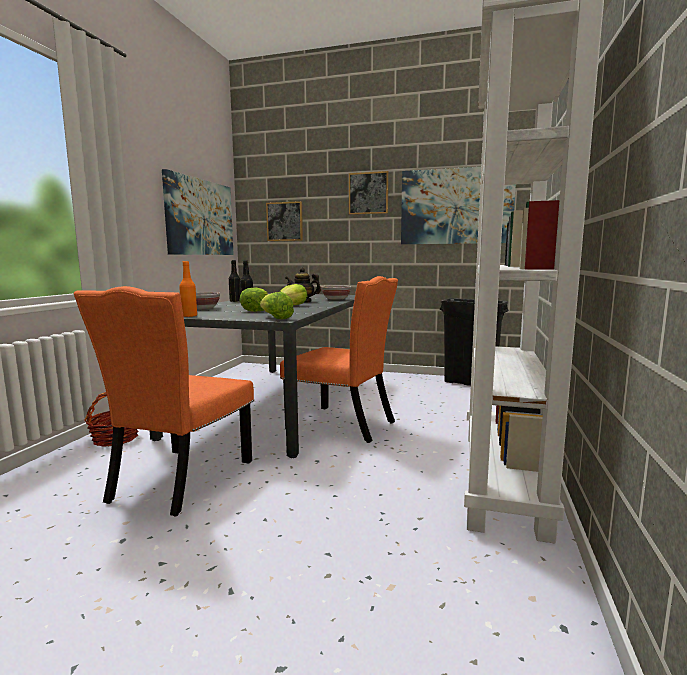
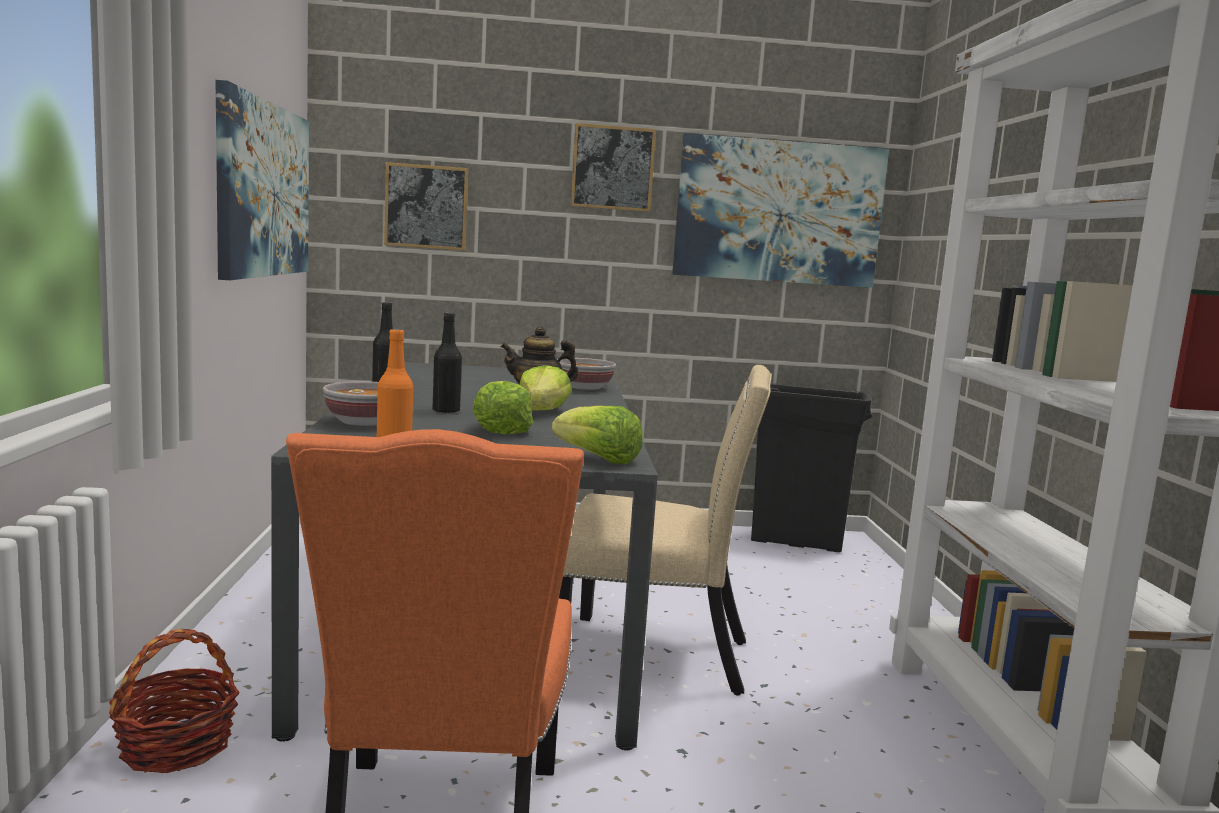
camera: 20 degrees left, 0 degrees up
(340, 424) = (649, 655): orange chair -> beige chair

